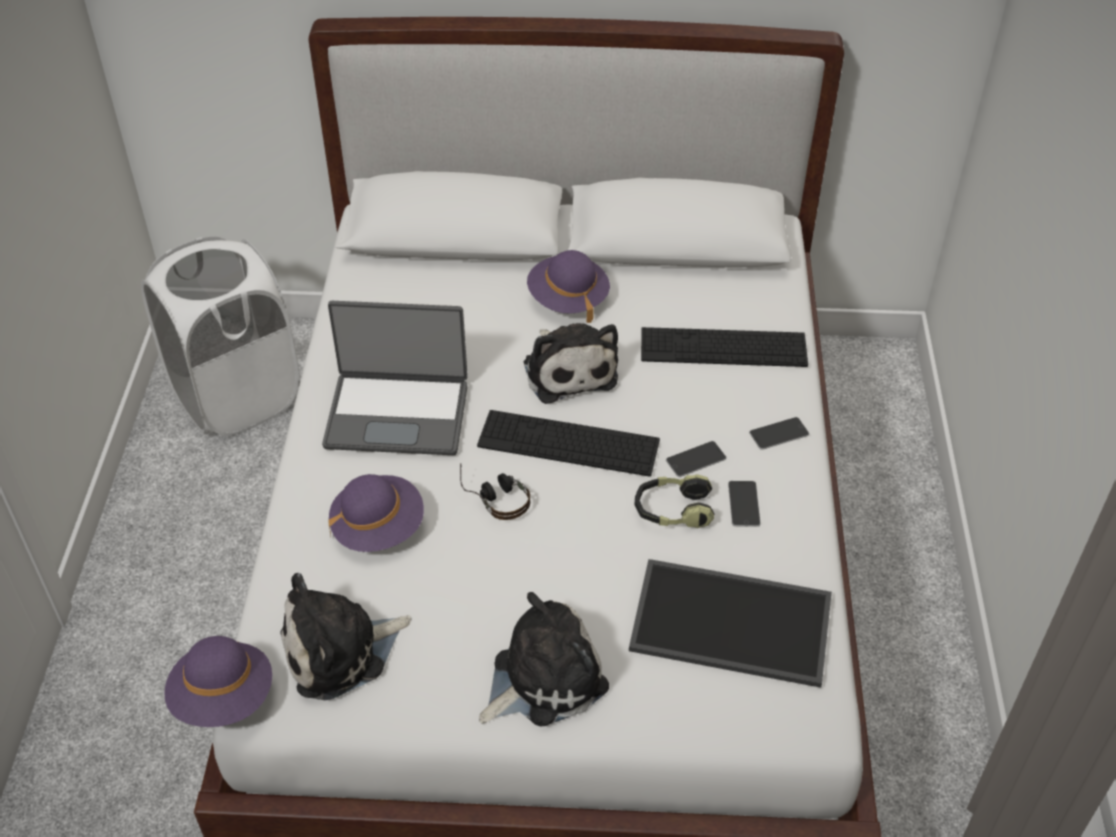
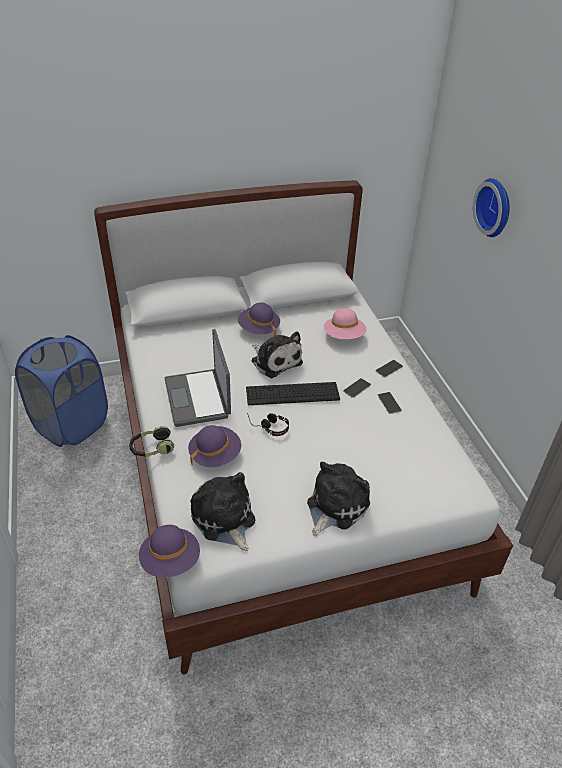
camera: 20 degrees left, 5 degrees down
(237, 397) = (72, 424): white laundry basket -> blue laundry basket
(340, 650) = (224, 520): plush toy -> plush toy turned 105 degrees clockwise
(398, 413) = (198, 398): laptop -> laptop turned 90 degrees clockwise
(673, 511) = (358, 413): headphones -> headphones (152, 448)
(723, 347) = (344, 336): keyboard -> pink hat
(728, 625) = (410, 458): tray -> none
(1065, 151) = (495, 207): none -> wall clock

